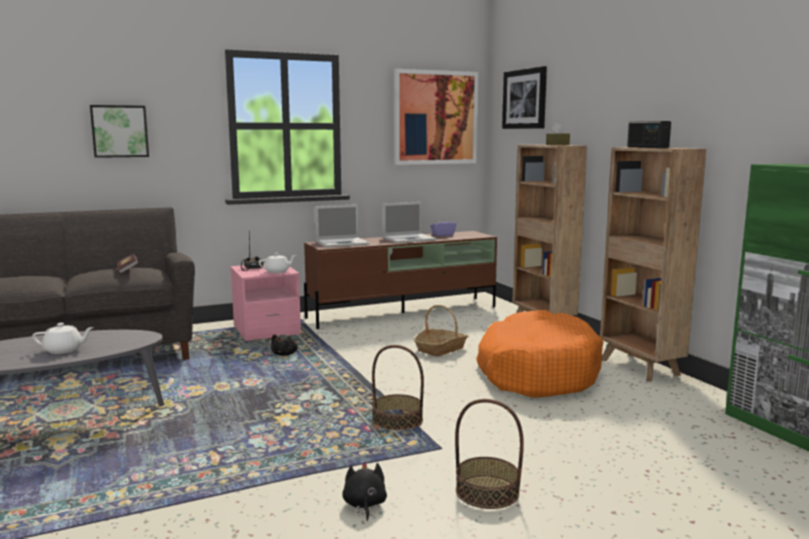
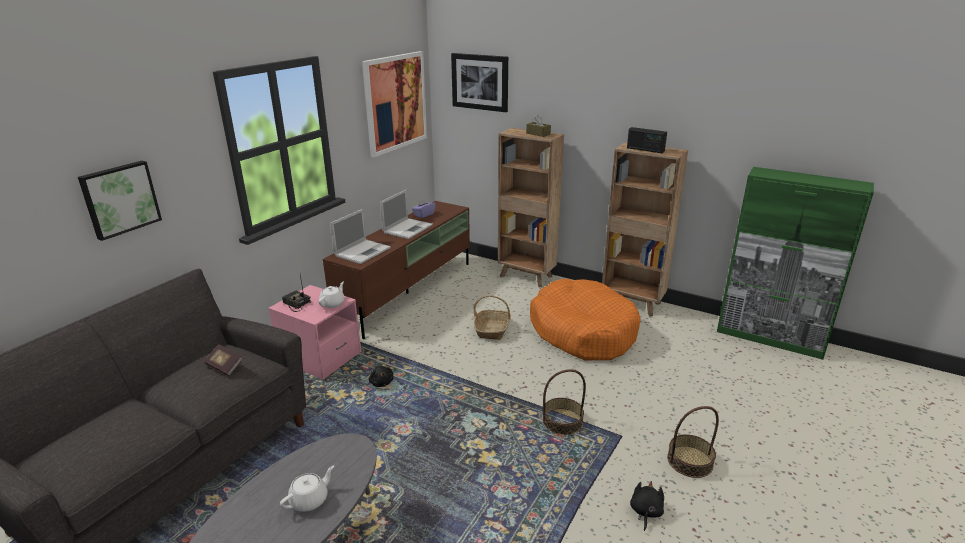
camera: 35 degrees left, 15 degrees up
(364, 505) = (645, 512): black plush toy -> black plush toy turned 60 degrees clockwise

